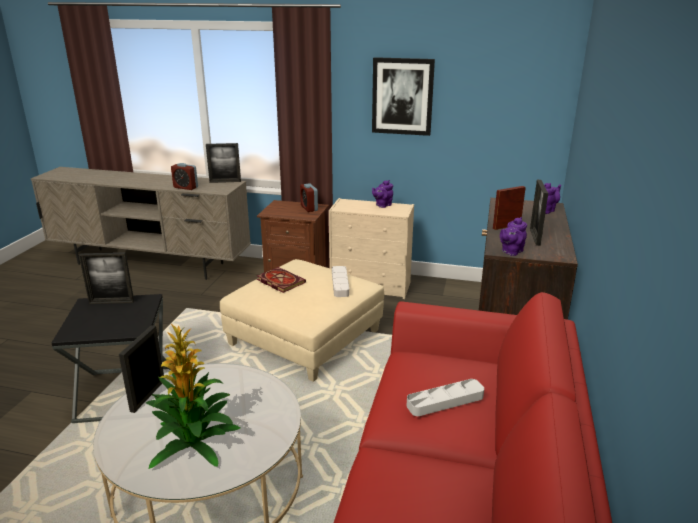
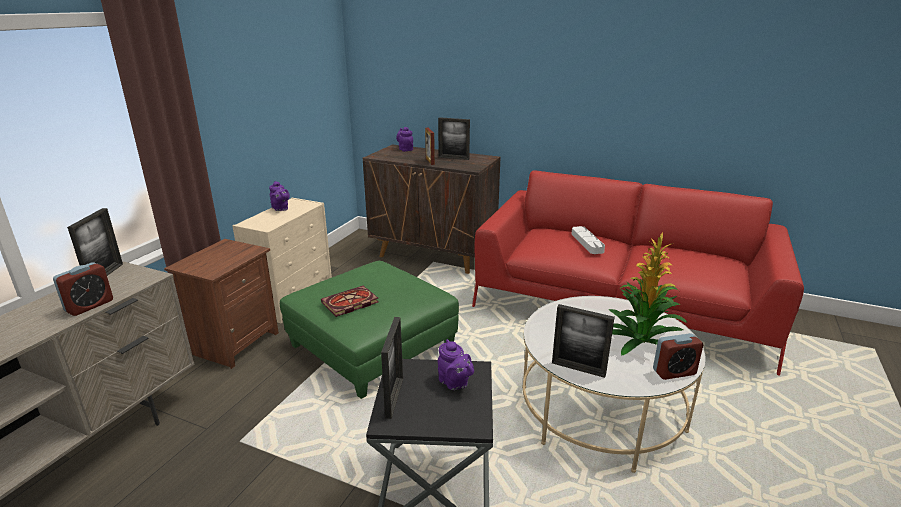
camera: 80 degrees left, 0 degrees up
(305, 337) = (372, 345): beige ottoman -> green ottoman
(309, 208) = (225, 248): alarm clock -> alarm clock (674, 372)
(340, 284) = (375, 273): grey tray -> none
(402, 96) = (245, 91): picture -> none
(511, 251) = (477, 166): purple teapot -> purple teapot (455, 383)

